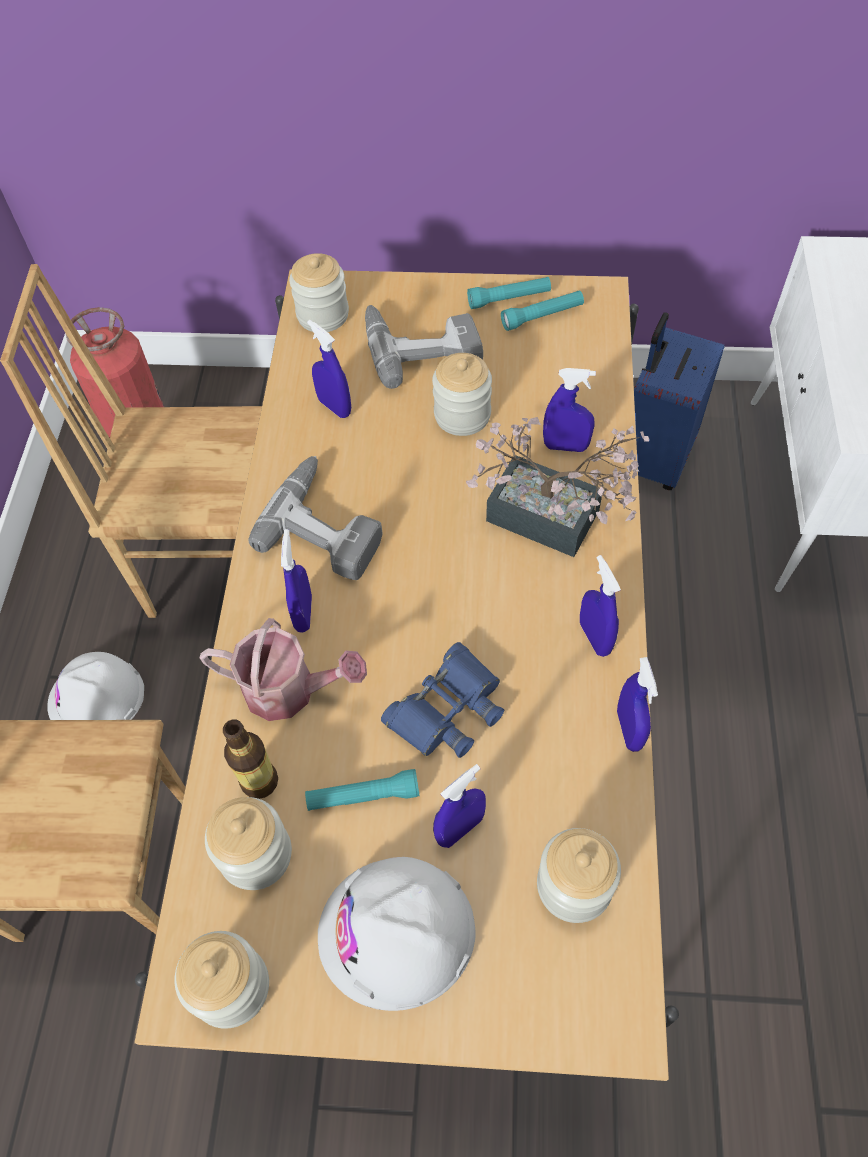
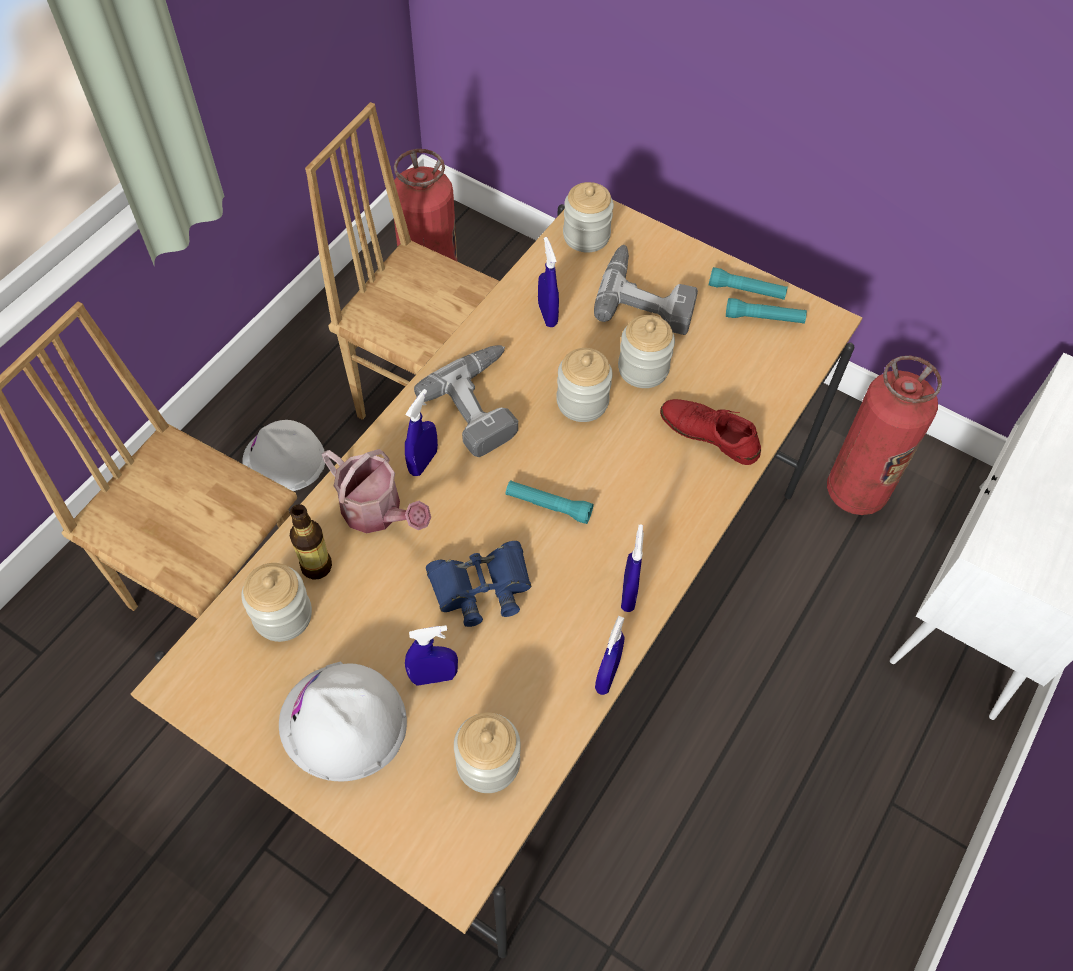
camera: 25 degrees right, 0 degrees up
(231, 987) = (212, 694): jar -> jar (582, 401)
(363, 796) = (381, 616): turquoise flashlight -> turquoise flashlight (548, 506)
(554, 522) = (659, 489): potted plant -> none
(565, 446) = (709, 434): blue spray bottle -> red shoe
(654, 457) = (856, 491): blue suitcase -> fire extinguisher

